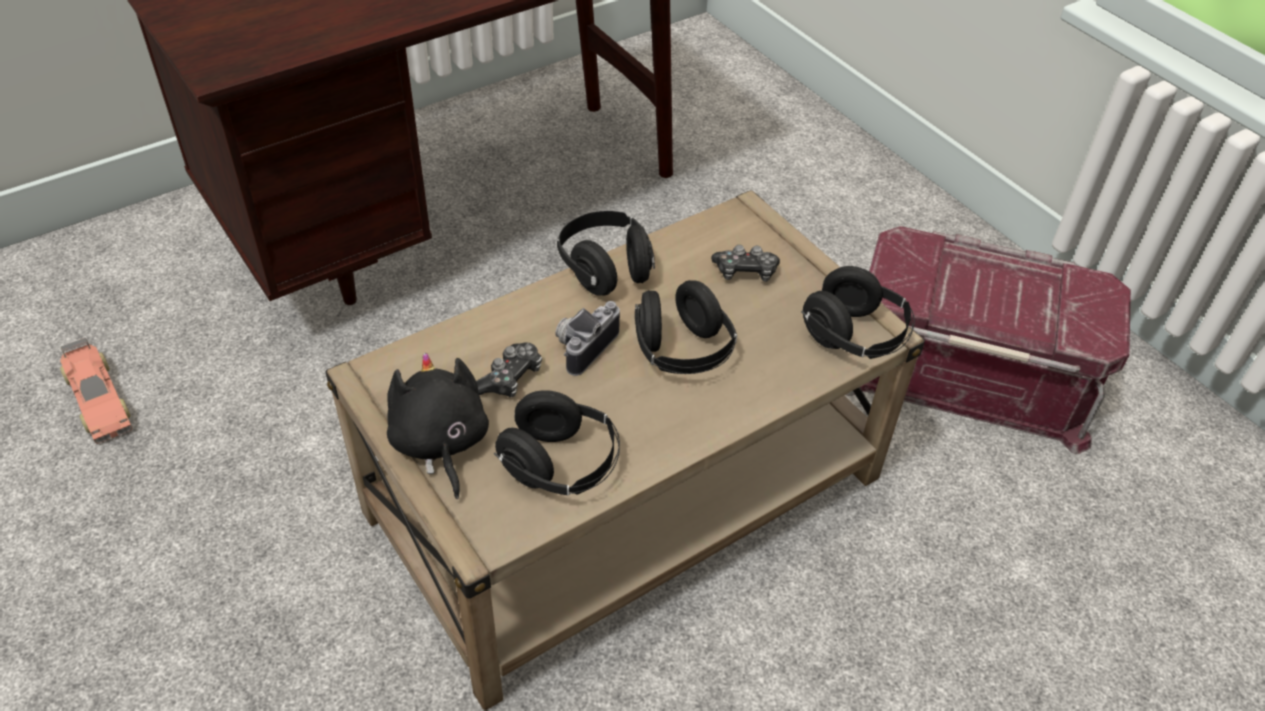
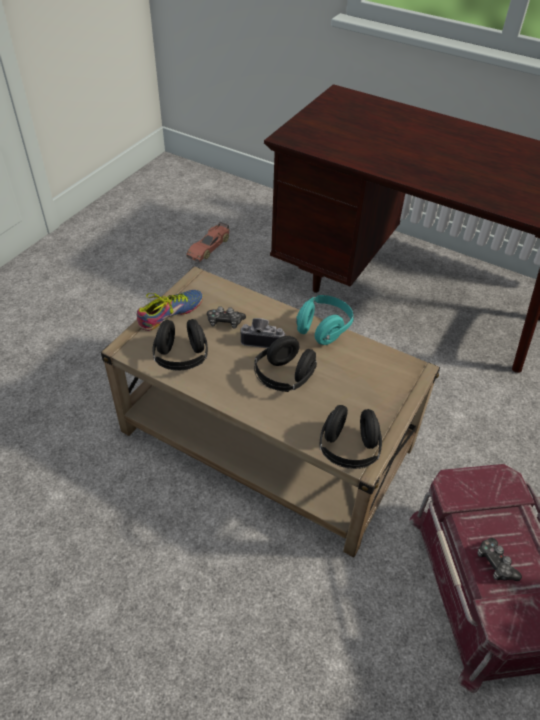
camera: 65 degrees right, 0 degrees up
(440, 443) = (172, 314): black plush toy -> shoe
(605, 269) = (323, 329): black headphones -> turquoise headphones
(745, 272) = (365, 384): game controller -> game controller (495, 563)

